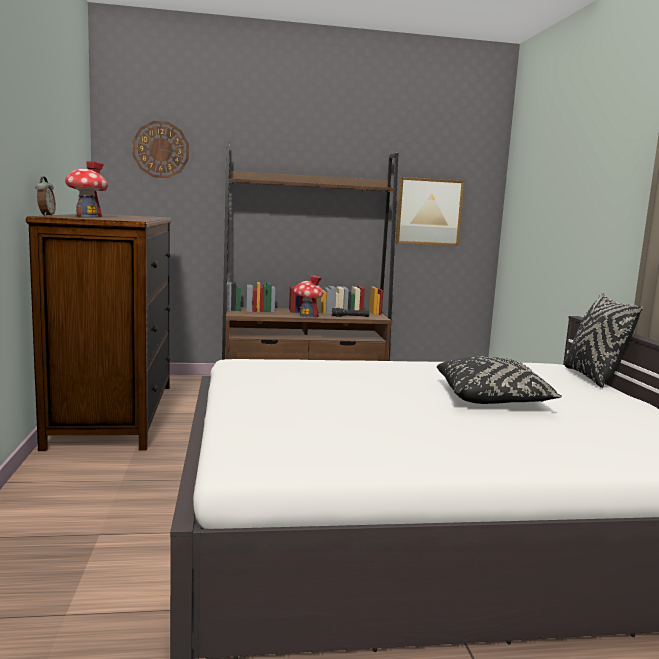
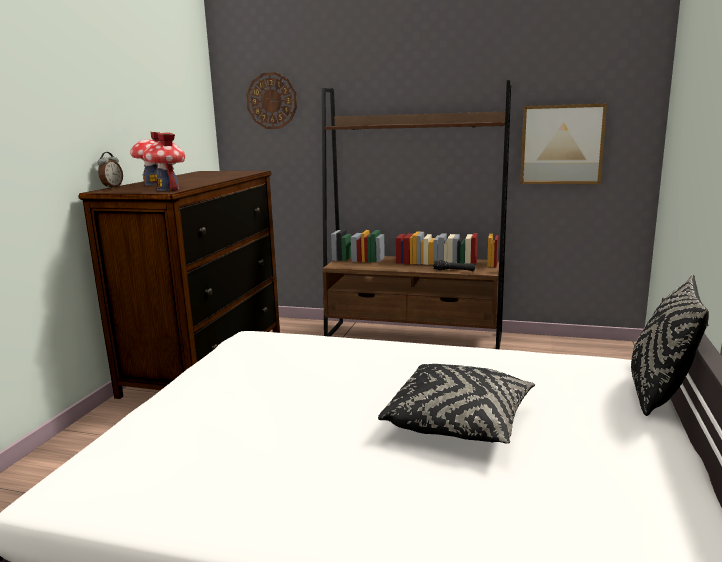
camera: 25 degrees right, 5 degrees up
(307, 316) = (407, 268): toy house -> toy house (167, 189)

